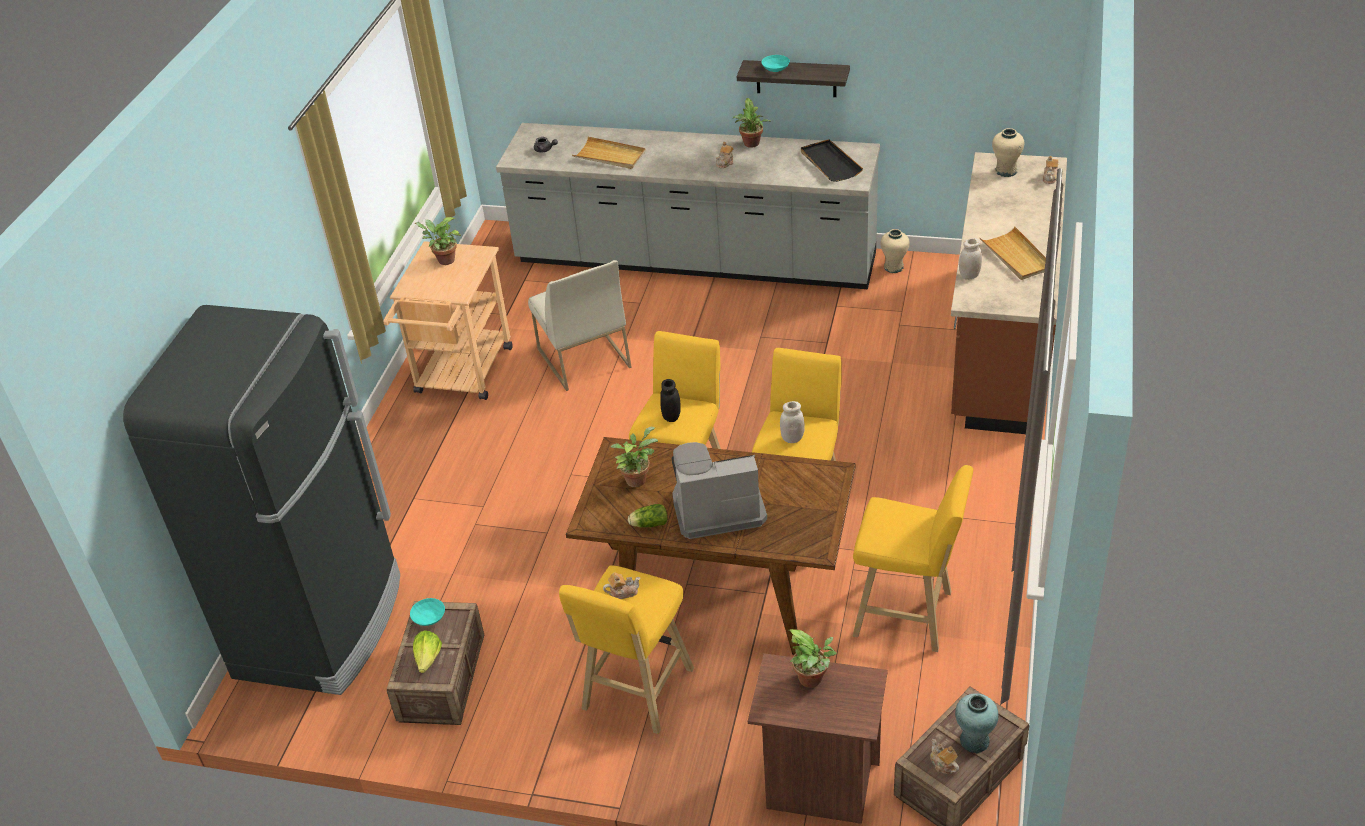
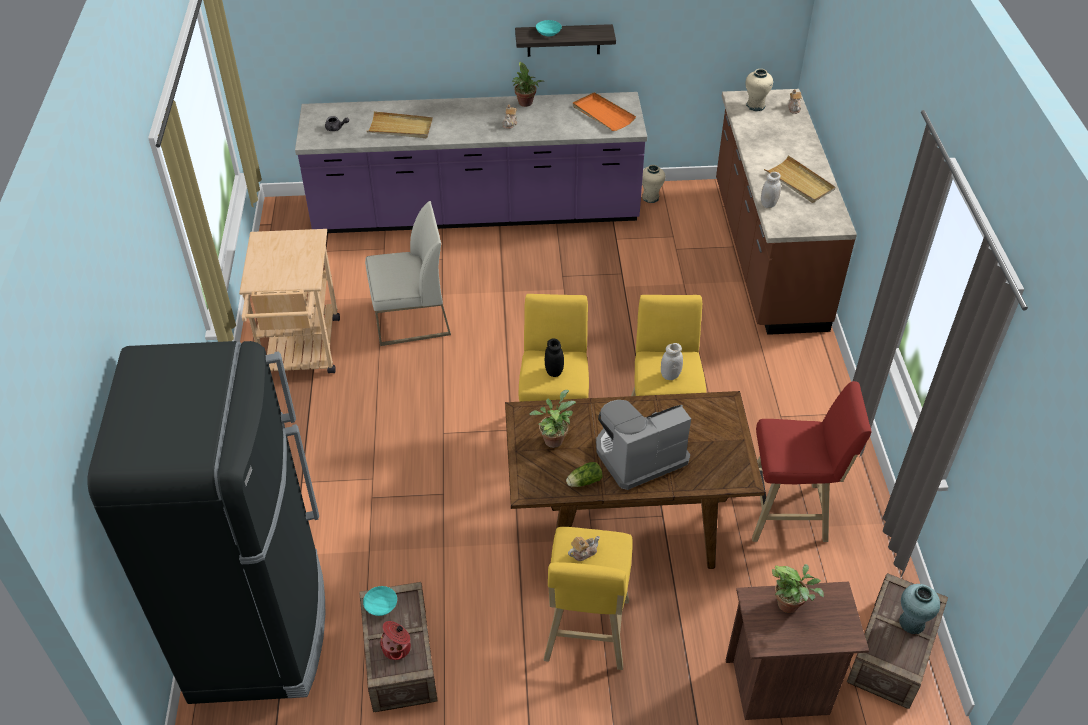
camera: 20 degrees left, 5 degrees up
(428, 659) = (397, 648): lettuce -> cooking pot
(444, 260) = (279, 249): potted plant -> none
(583, 358) = (410, 318): white chair -> white chair turned 60 degrees counterclockwise
(694, 261) = (476, 213): grey counter -> purple counter
(830, 163) = (602, 114): black tray -> orange tray
(908, 615) = (790, 513): yellow stool -> red stool
(943, 764) = (895, 650): teapot -> none

